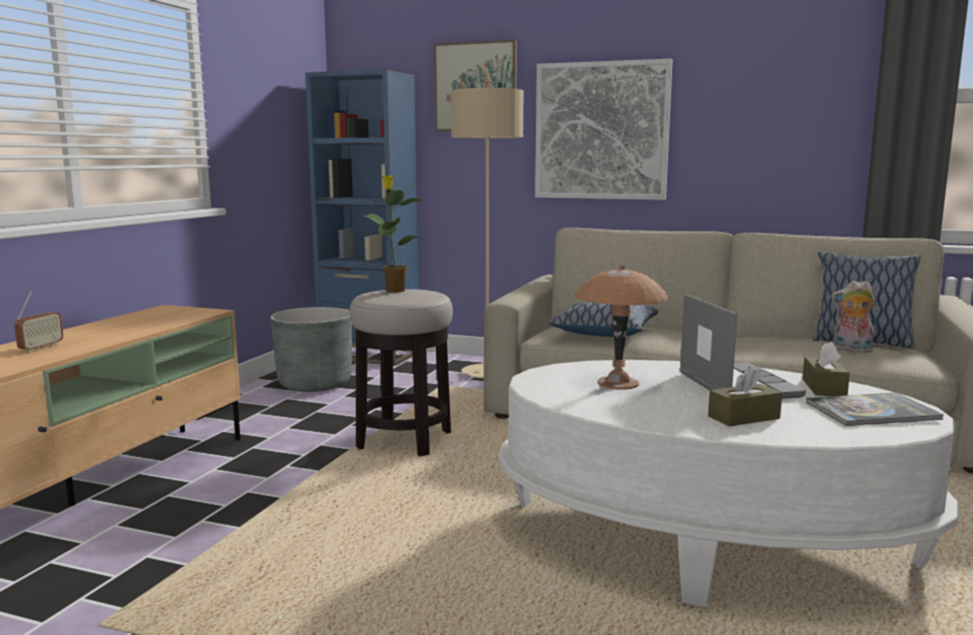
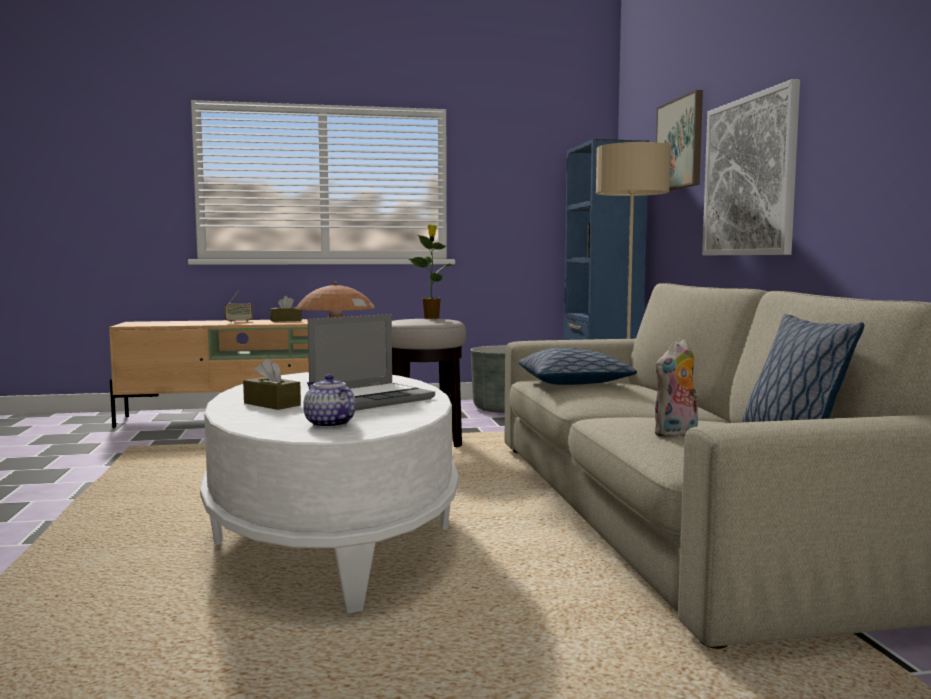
camera: 60 degrees right, 5 degrees down
(824, 388) = (397, 414): brown tissue box -> brown tissue box (286, 320)
(851, 350) = (676, 434): plush toy -> plush toy turned 120 degrees counterclockwise
(872, 411) = (328, 424): book -> teapot

